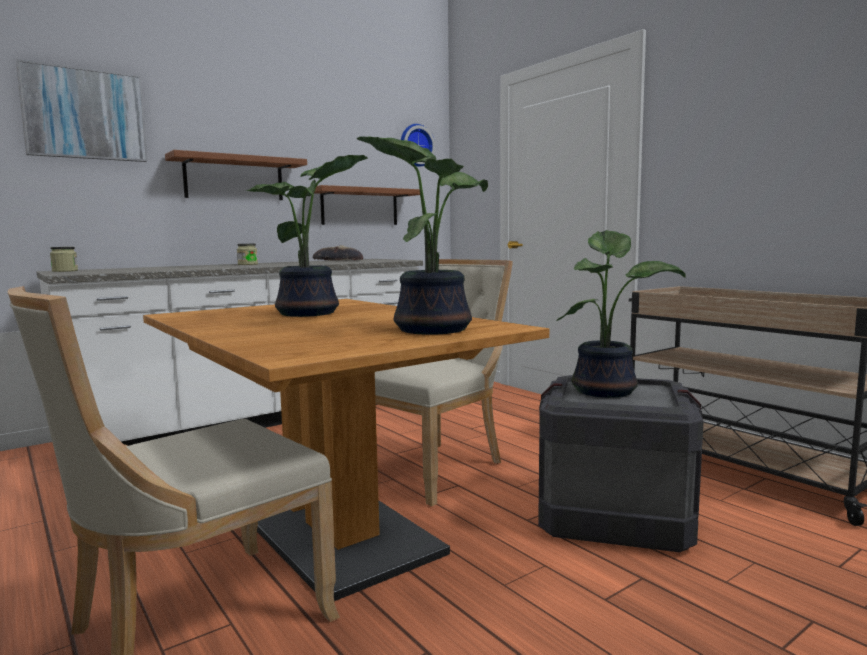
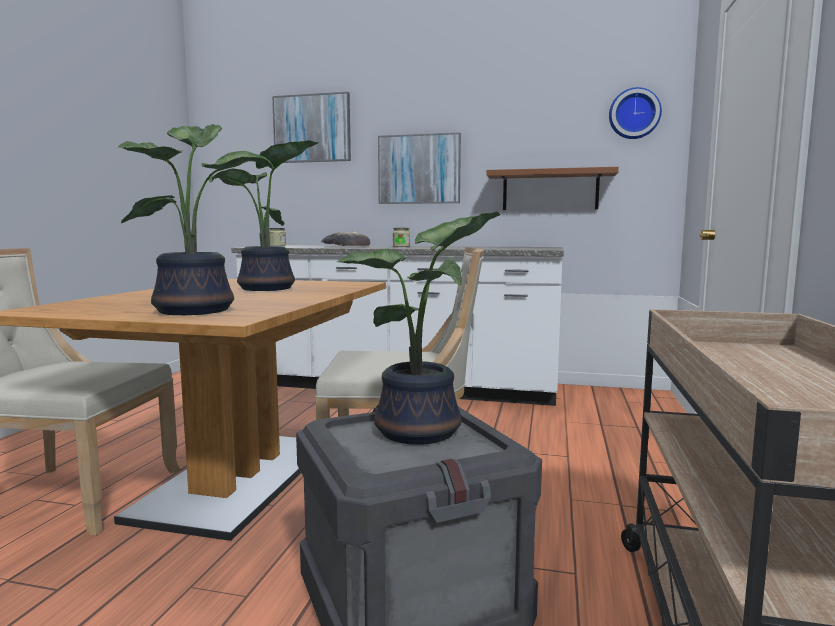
camera: 50 degrees right, 0 degrees up
(234, 178) = (419, 169): brown shelf -> picture
(338, 261) = (493, 247): bread -> bread (345, 246)

